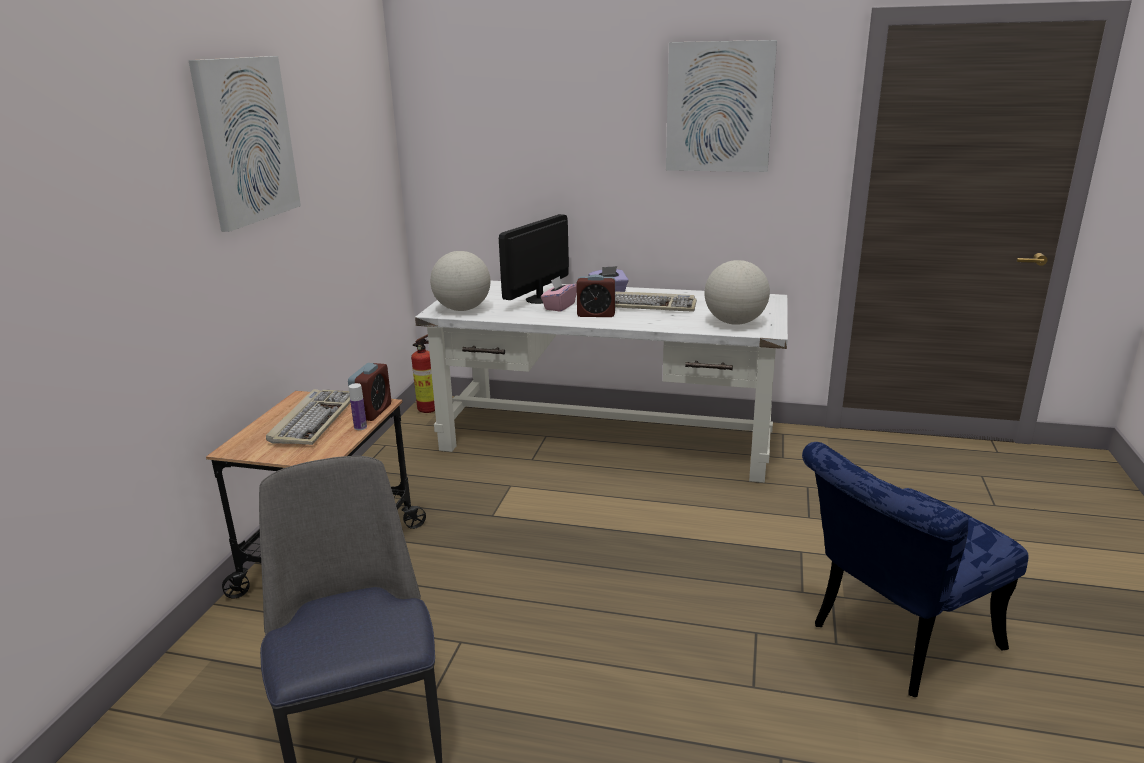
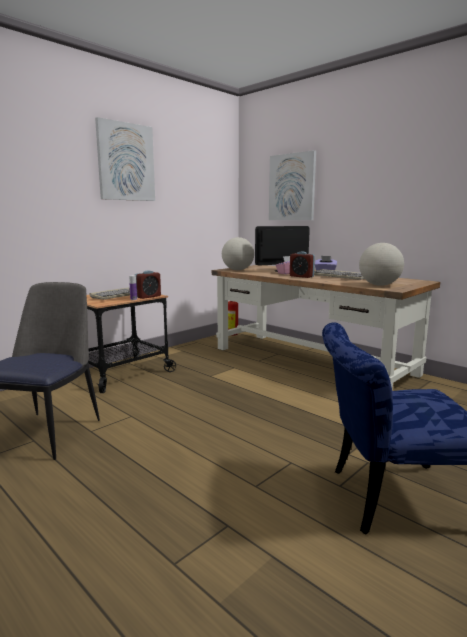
camera: 30 degrees right, 10 degrees down
(608, 437) = (311, 361): white desk -> brown desk
(719, 107) = (401, 157): picture -> picture (292, 187)

